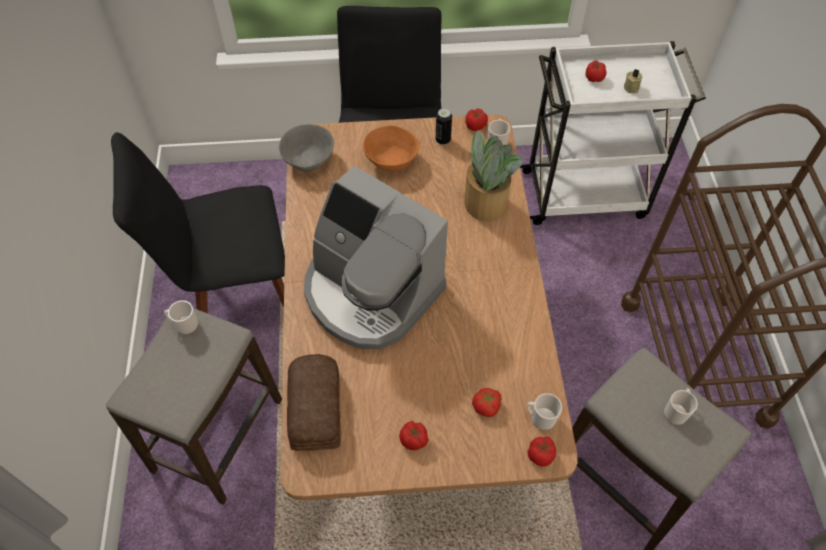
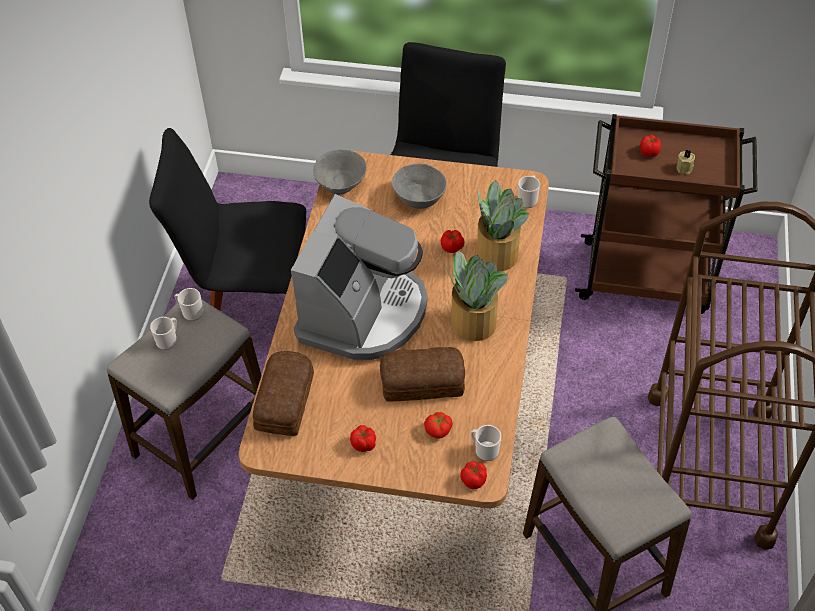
camera: 15 degrees right, 5 degrees down
(371, 292) = (363, 313): coffee machine -> coffee machine turned 120 degrees counterclockwise
(392, 161) = (420, 198): orange bowl -> grey bowl
(443, 140) = (475, 187): can -> none
(452, 355) = (421, 381): none -> bread
(476, 126) = (513, 179): tomato -> tomato (452, 247)
(484, 279) = (473, 321): none -> potted plant
(586, 194) = (647, 277): white cart -> brown cart
(676, 411) = (624, 478): mug -> mug (168, 340)

